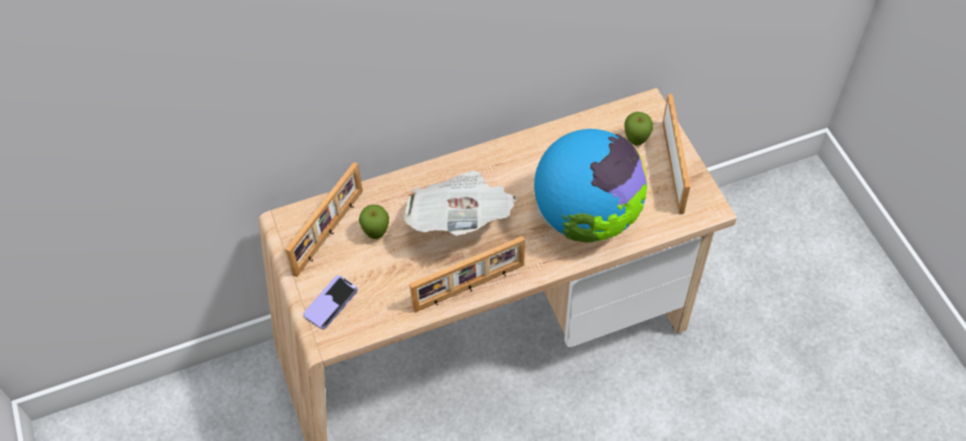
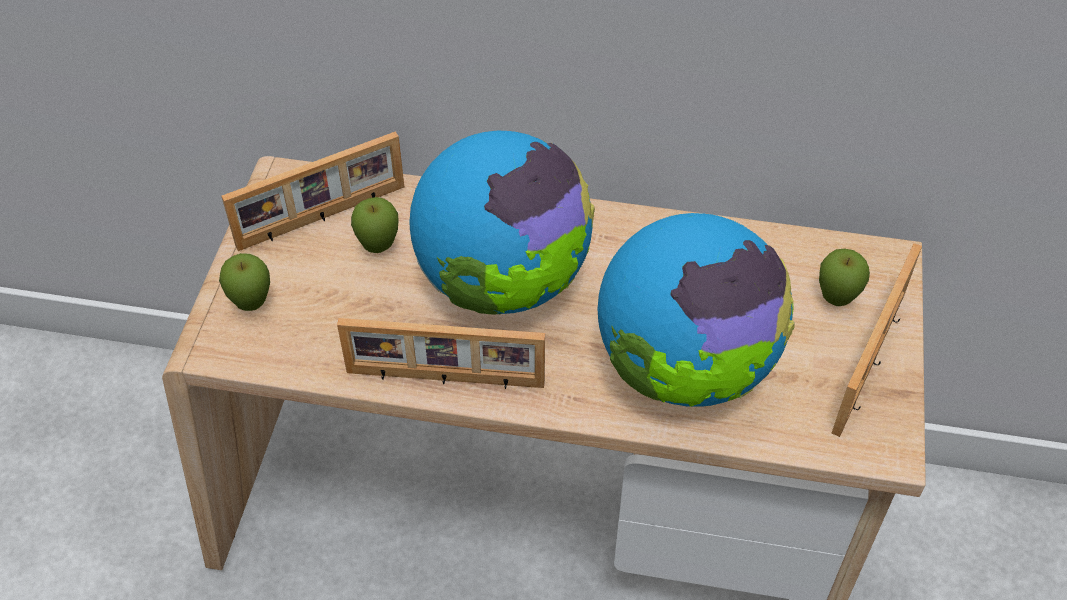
camera: 30 degrees right, 5 degrees down
(331, 303) = (252, 304): phone -> apple
(460, 219) = (503, 283): newspaper -> globe

